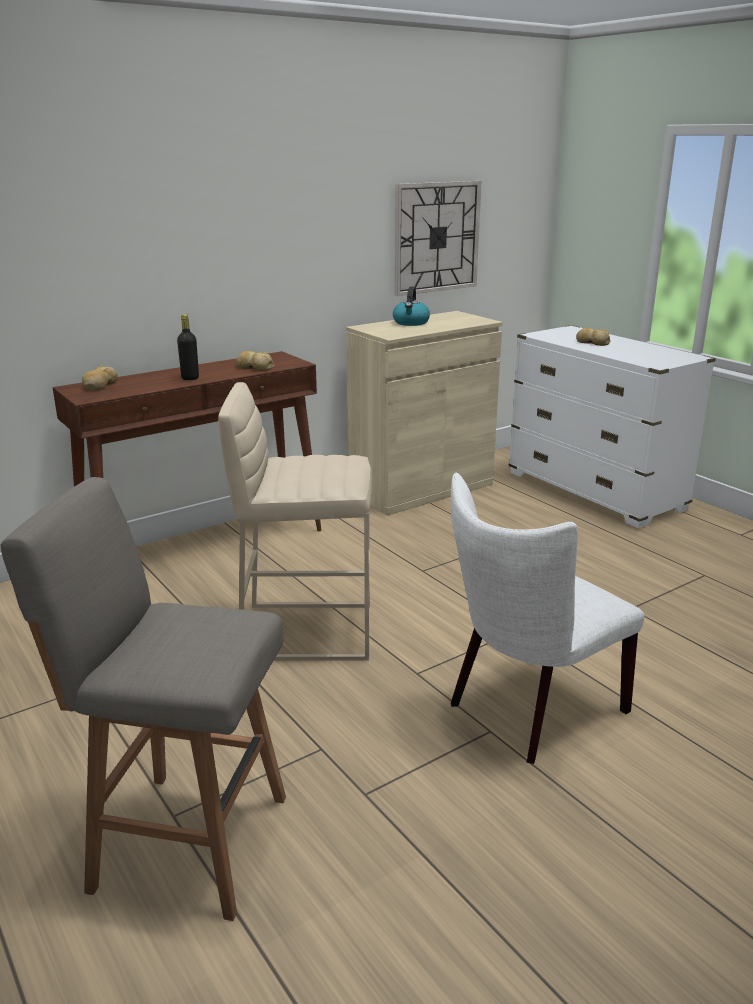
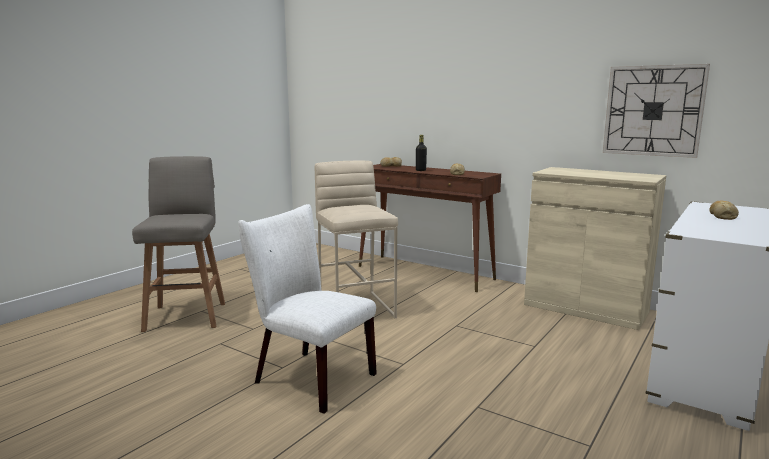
camera: 70 degrees right, 10 degrees down
(411, 323) = (593, 172): kettle -> none

